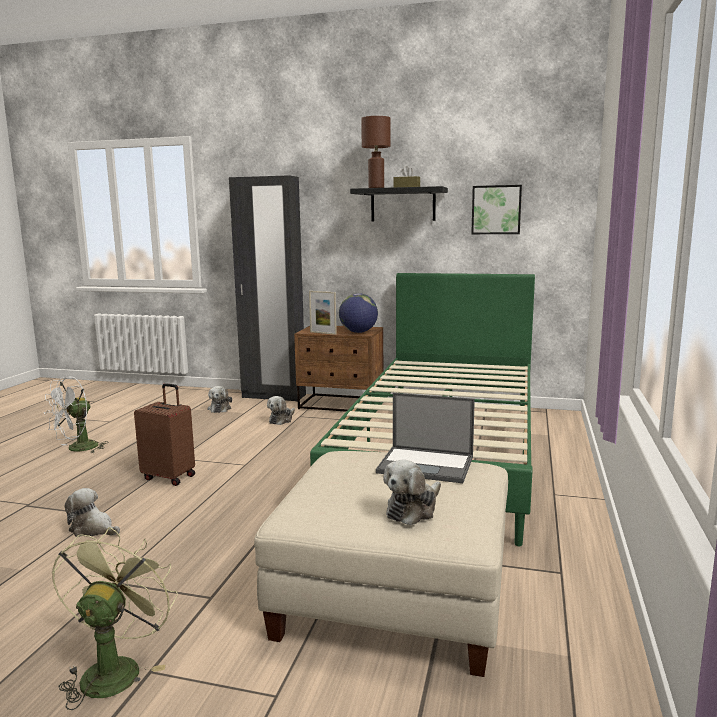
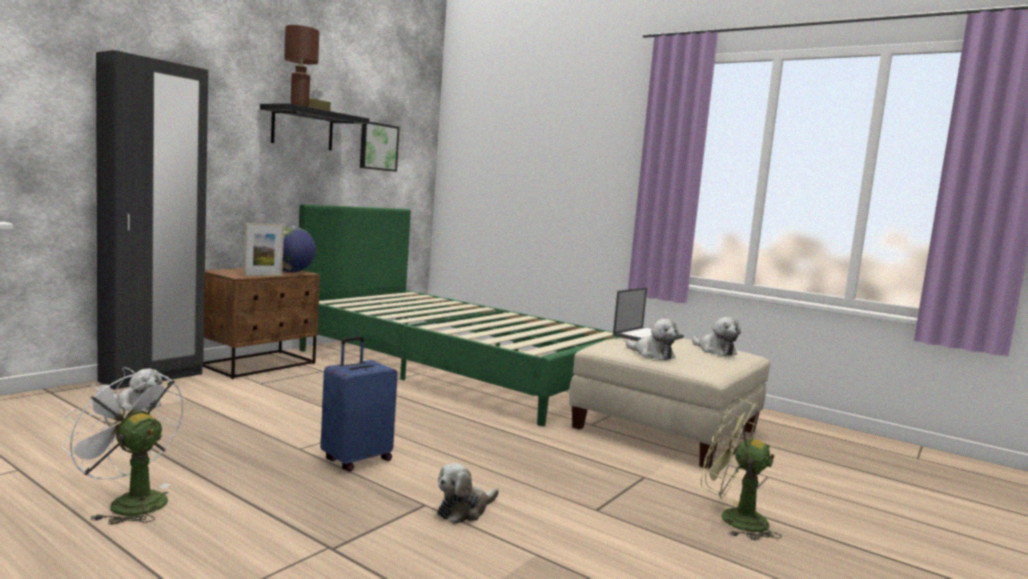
camera: 70 degrees left, 5 degrees down
(77, 449) = (129, 502): white fan -> white fan turned 150 degrees clockwise
(170, 477) = (356, 460): brown suitcase -> blue suitcase
(281, 420) = (256, 391): plush toy -> plush toy (652, 354)

